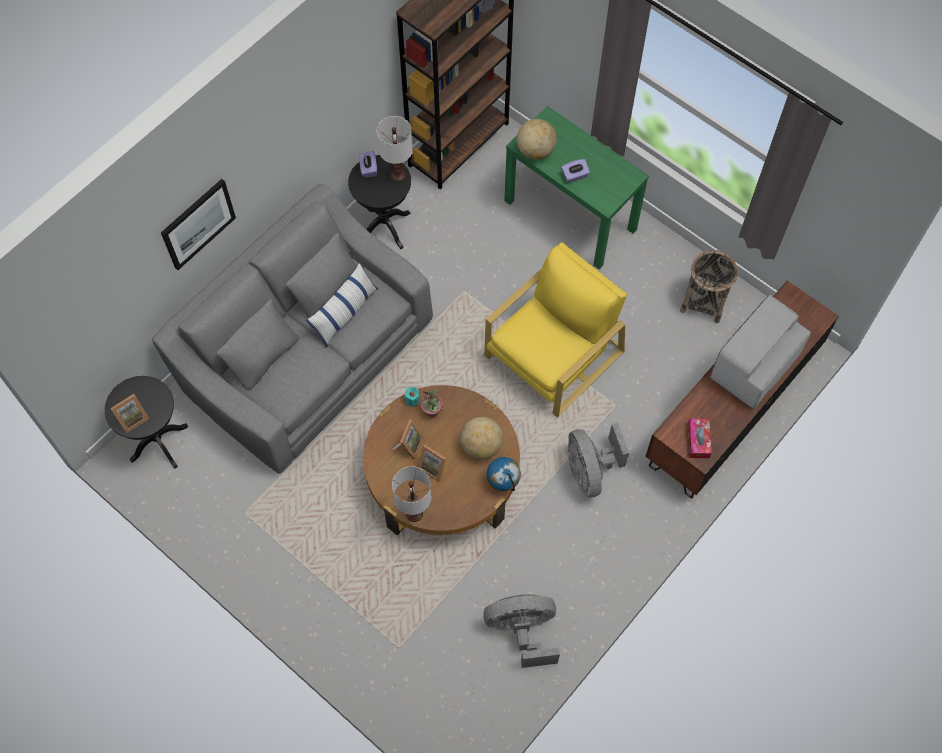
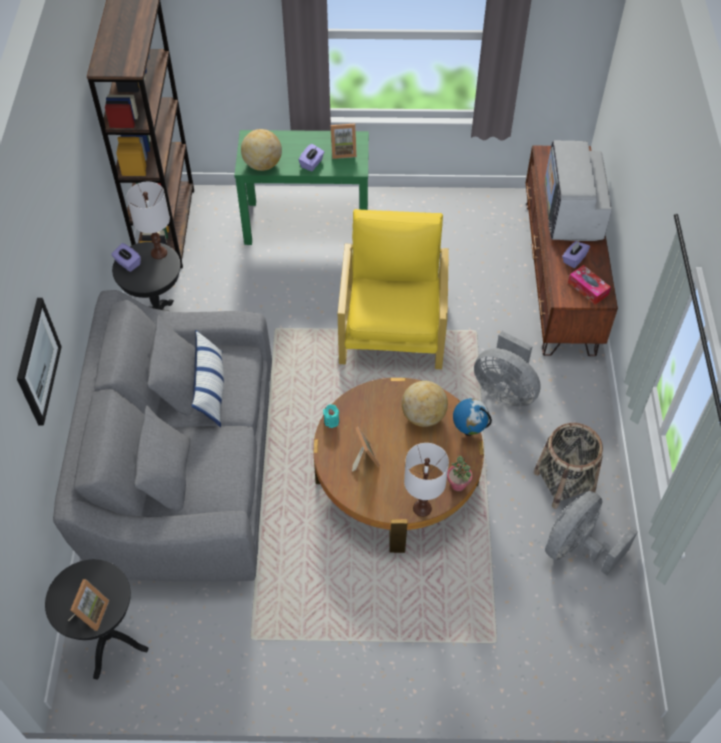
camera: 40 degrees left, 10 degrees down
(432, 411) = (356, 418): potted plant -> potted plant (458, 484)
(434, 467) = (401, 460): picture frame -> picture frame (343, 151)
(704, 301) = (465, 218): basket -> basket (564, 483)
(713, 407) = (574, 259): none -> purple tissue box

